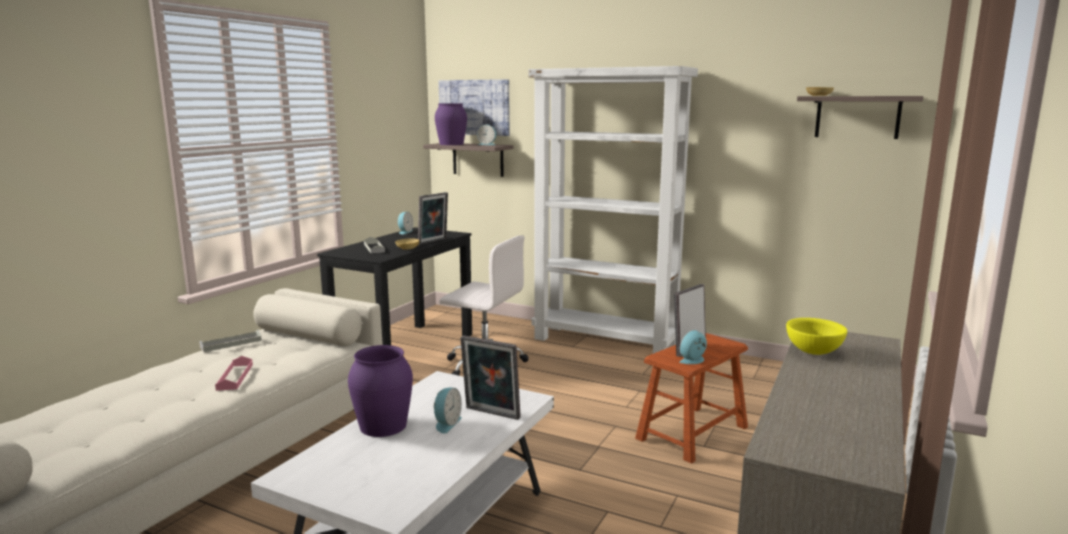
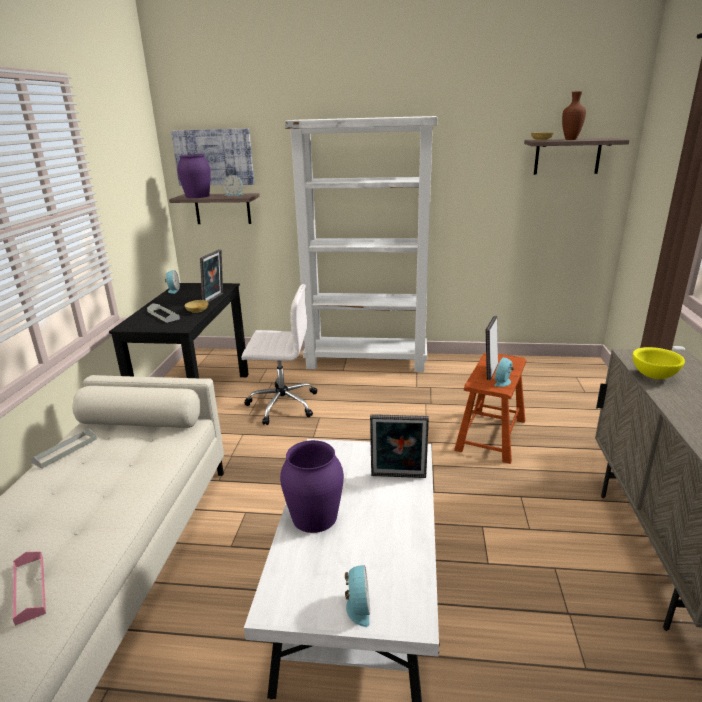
camera: 20 degrees left, 10 degrees up
(235, 377) = (108, 494): pink tray -> pink tray (30, 589)
(446, 423) = (369, 498): alarm clock -> alarm clock (357, 607)
(852, 95) = (571, 139): none -> brown vase

